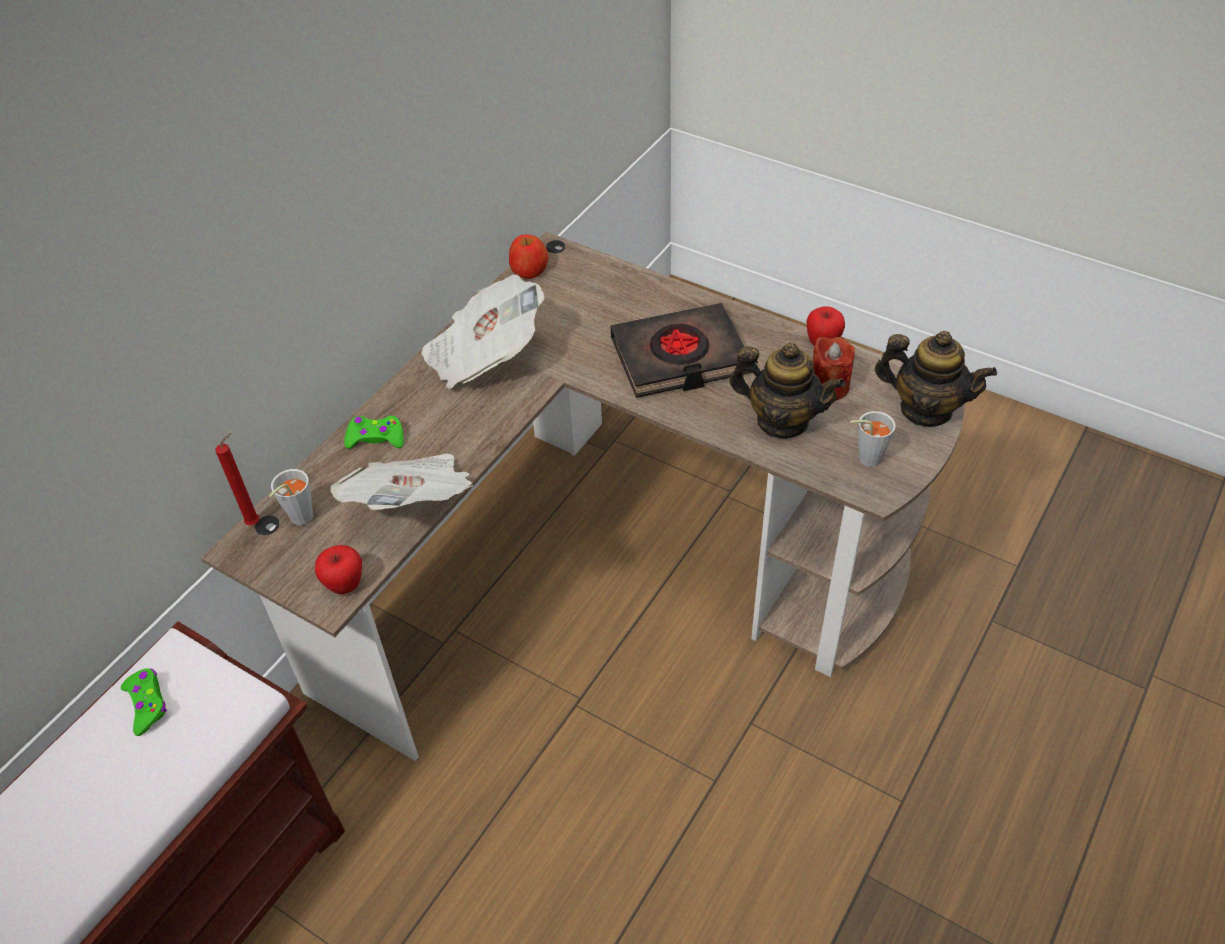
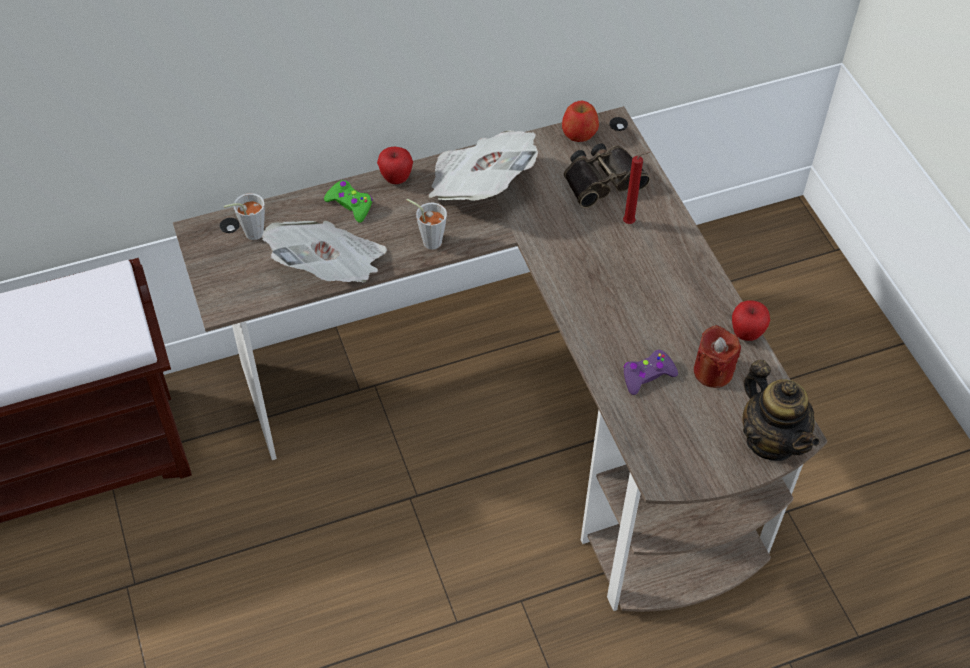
camera: 35 degrees right, 5 degrees up
(147, 704) = (75, 301): green game controller -> none
(256, 522) = (223, 219): red candle -> red candle (630, 223)
(344, 585) = (239, 299): apple -> apple (396, 178)
(585, 294) = (601, 179): none -> binoculars
(679, 358) = (621, 275): black book -> none
(782, 421) = (647, 375): teapot -> purple game controller
(864, 459) = (679, 446): grey cup -> grey cup (428, 240)

